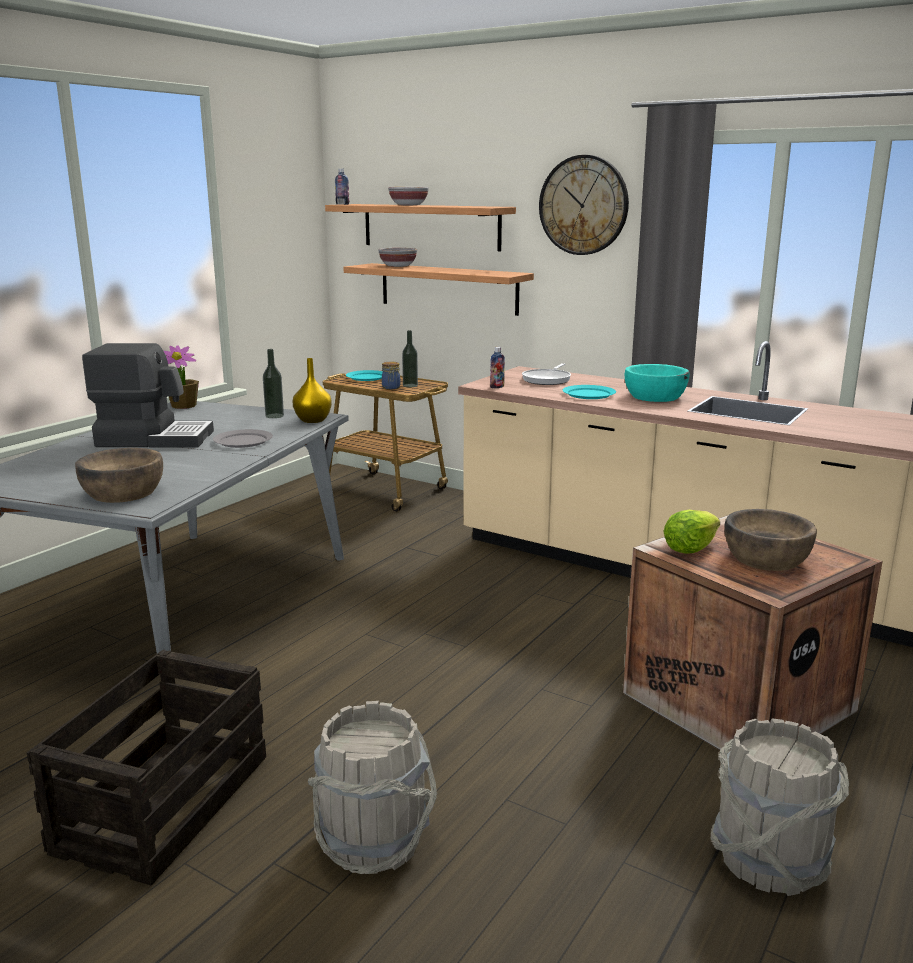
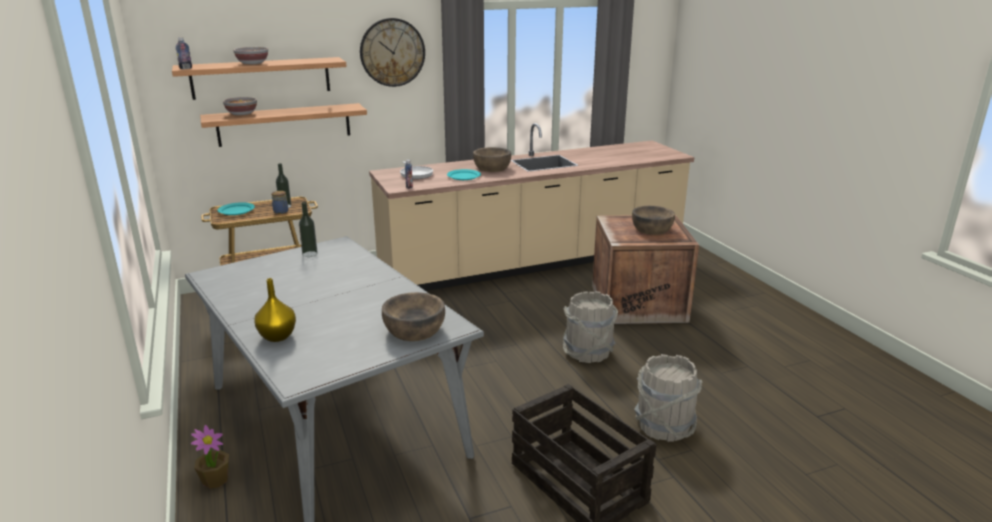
camera: 55 degrees left, 5 degrees up
(154, 438) = (295, 299): coffee machine -> none
(184, 406) = (216, 274): potted plant -> potted plant (215, 480)
(243, 441) = (356, 275): grey plate -> none
(312, 420) = (344, 247): yellow vase -> yellow vase (277, 337)
(655, 396) = (492, 168): turquoise bowl -> brown bowl
(689, 548) = (626, 237): lettuce -> none
(770, 860) = (741, 344): grey bucket -> grey bucket (588, 352)

